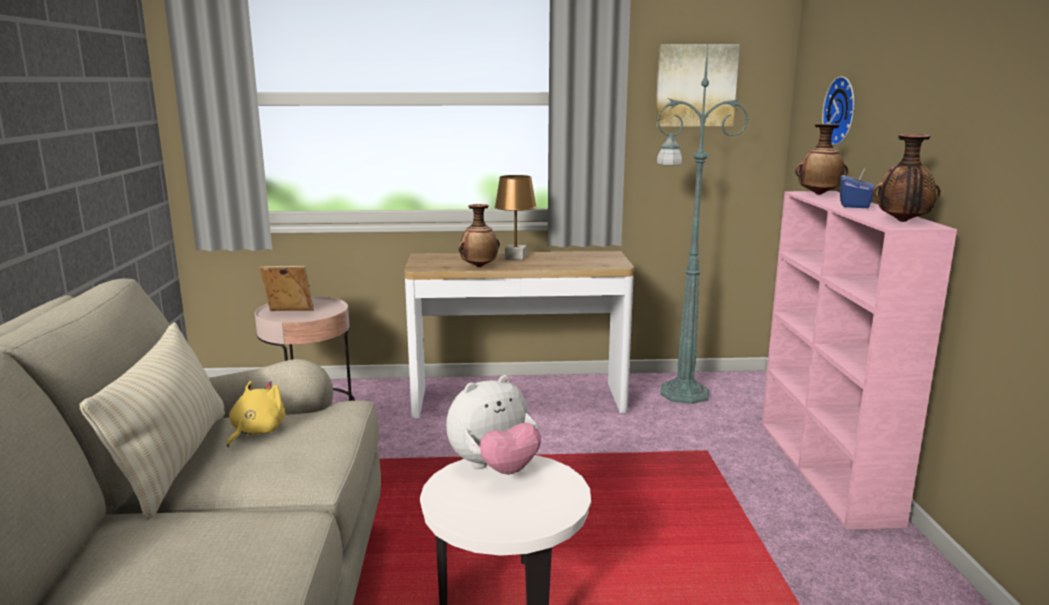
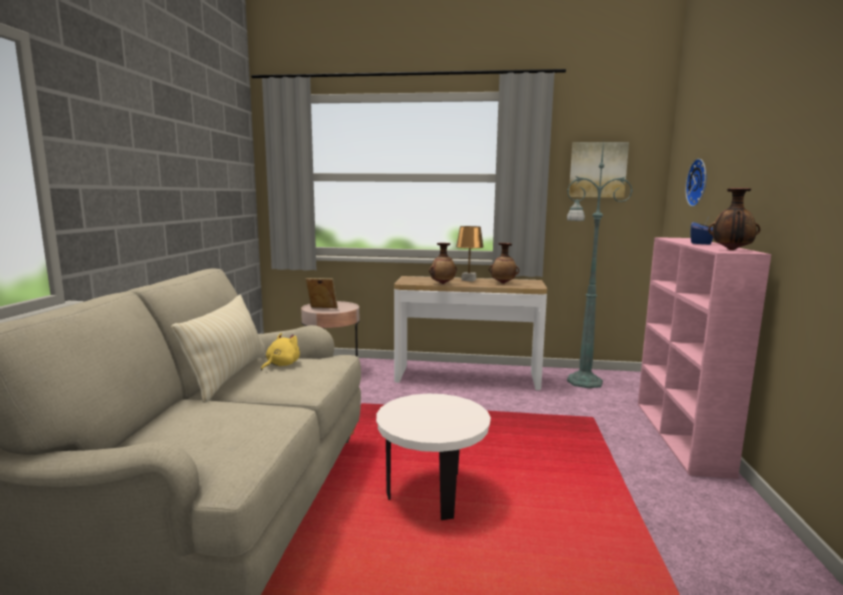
camera: 10 degrees right, 5 degrees down
(494, 468) = (429, 401): plush toy -> none
(818, 194) = (678, 238): vase -> vase (503, 283)

